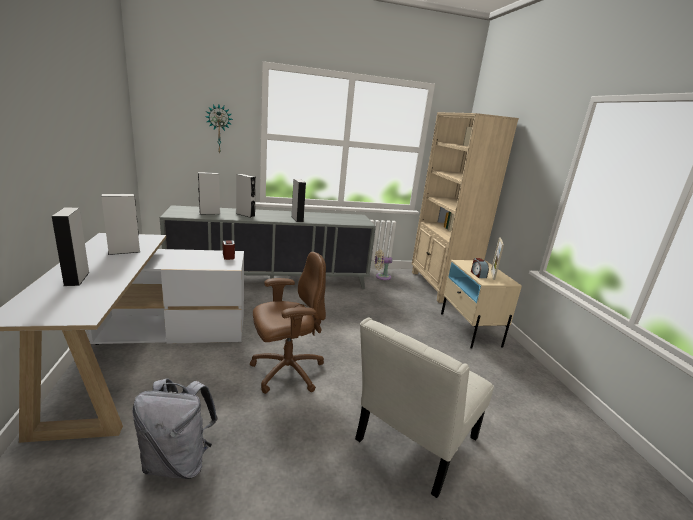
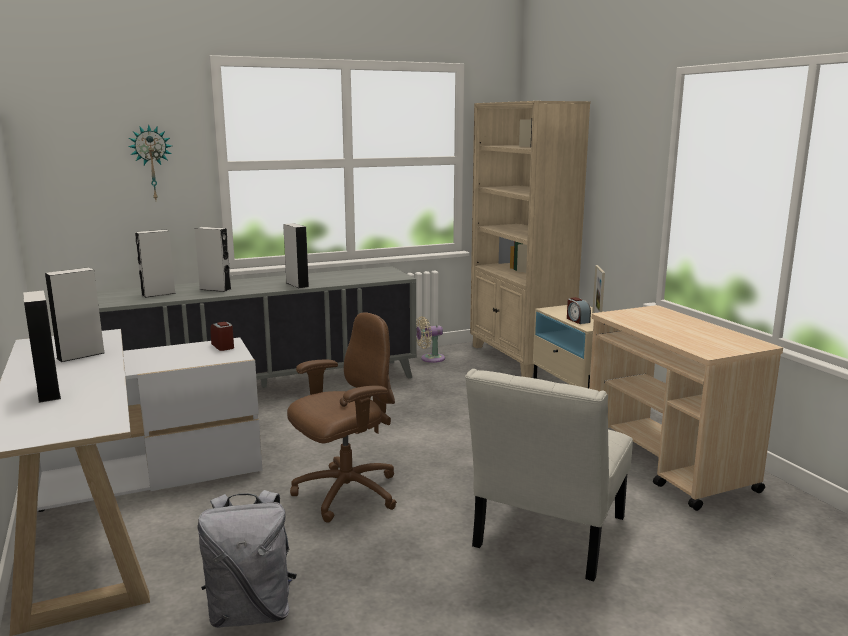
camera: 10 degrees left, 5 degrees down
(523, 395) = (668, 464): none -> beige cart

